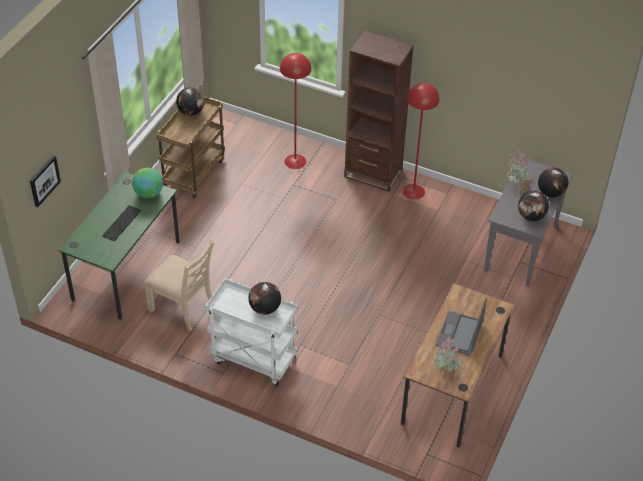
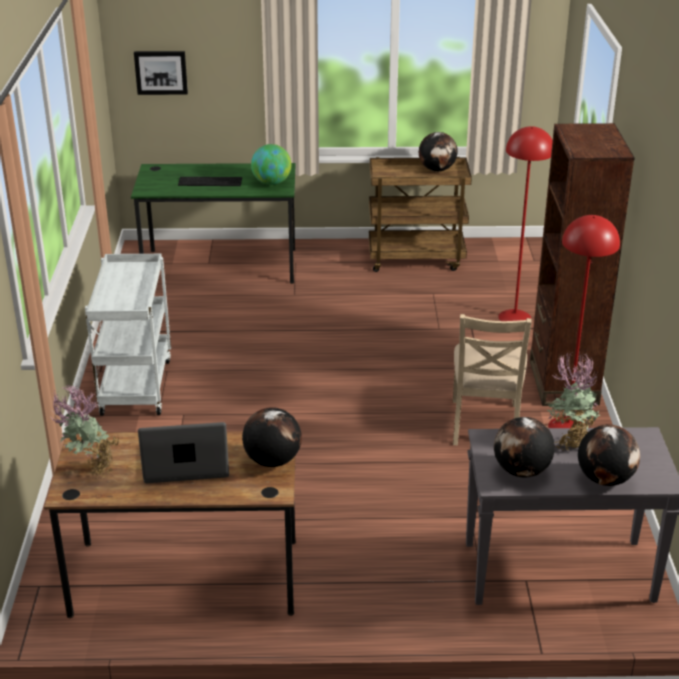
camera: 65 degrees right, 15 degrees down
(183, 307) = (189, 315): beige chair -> beige chair (485, 424)
(264, 309) = (132, 297): globe -> globe (272, 461)

